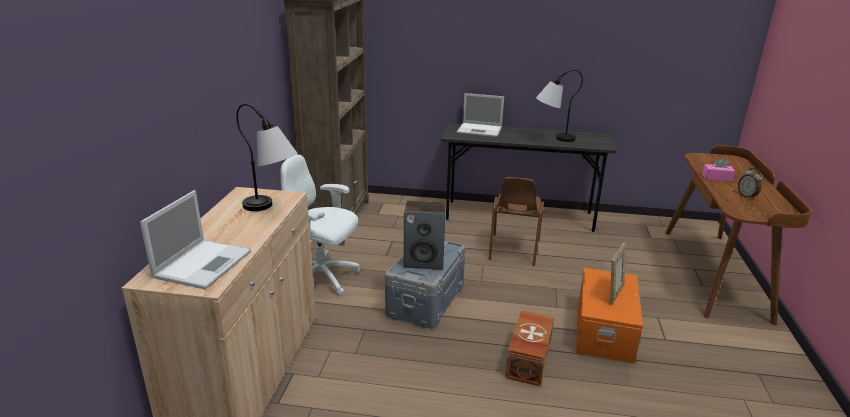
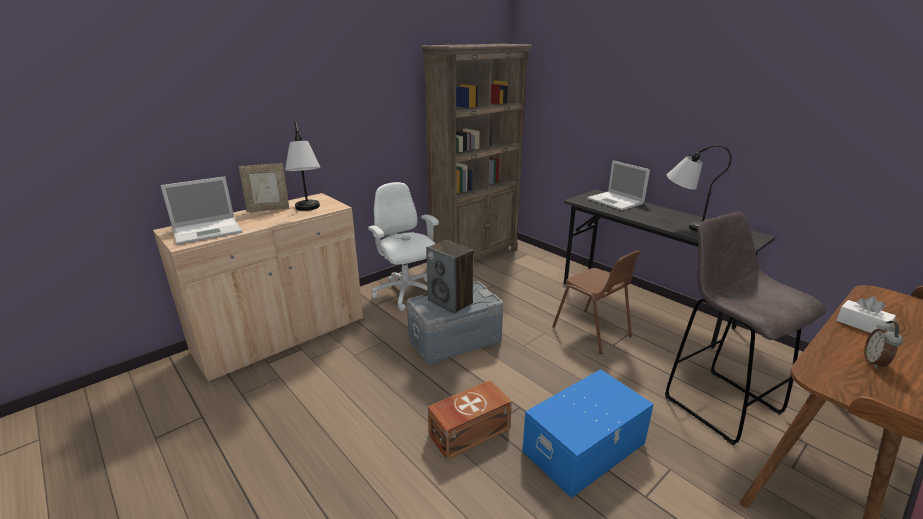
camera: 40 degrees right, 0 degrees up
(513, 250) = (592, 332): brown chair -> brown chair turned 90 degrees counterclockwise
(605, 330) = (585, 448): orange storage box -> blue storage box
(614, 294) = (594, 408): picture frame -> picture frame (268, 209)
(635, 265) = (718, 403): none -> grey stool
(717, 178) = (862, 325): pink tissue box -> white tissue box

